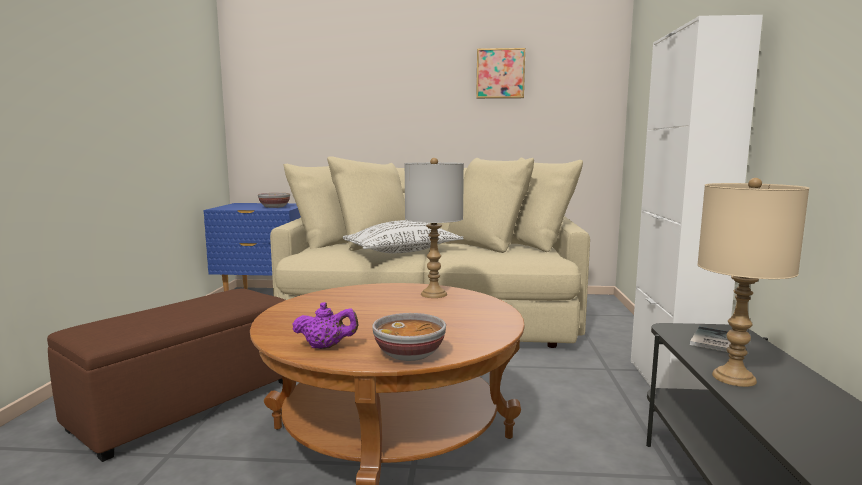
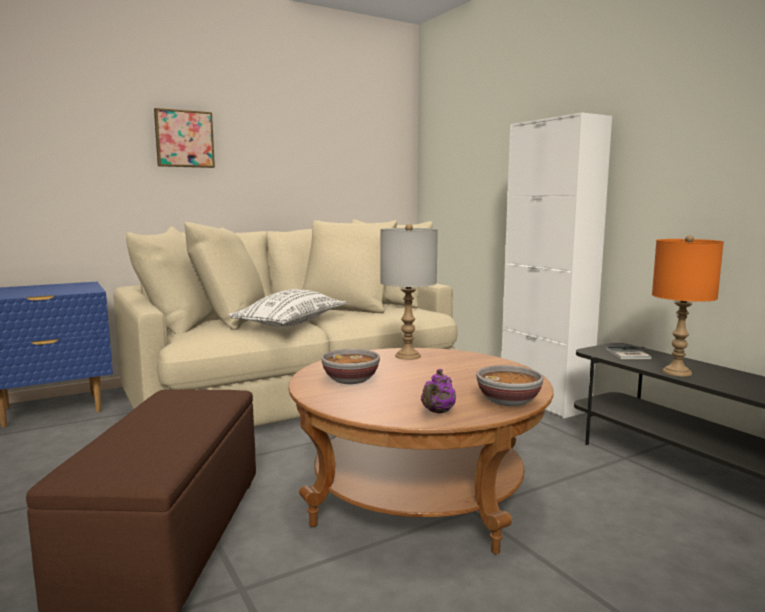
camera: 35 degrees left, 0 degrees up
(274, 207) = (67, 289): bowl -> bowl (350, 380)
(326, 347) = (437, 412): purple teapot -> purple teapot turned 150 degrees clockwise
(500, 74) = (311, 133): picture -> picture (184, 139)
(734, 378) = (677, 372): beige table lamp -> orange table lamp

